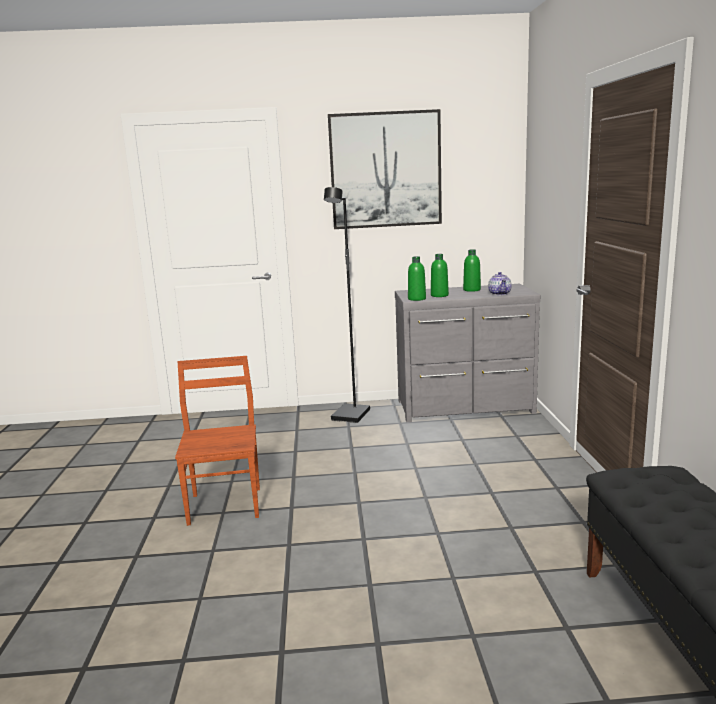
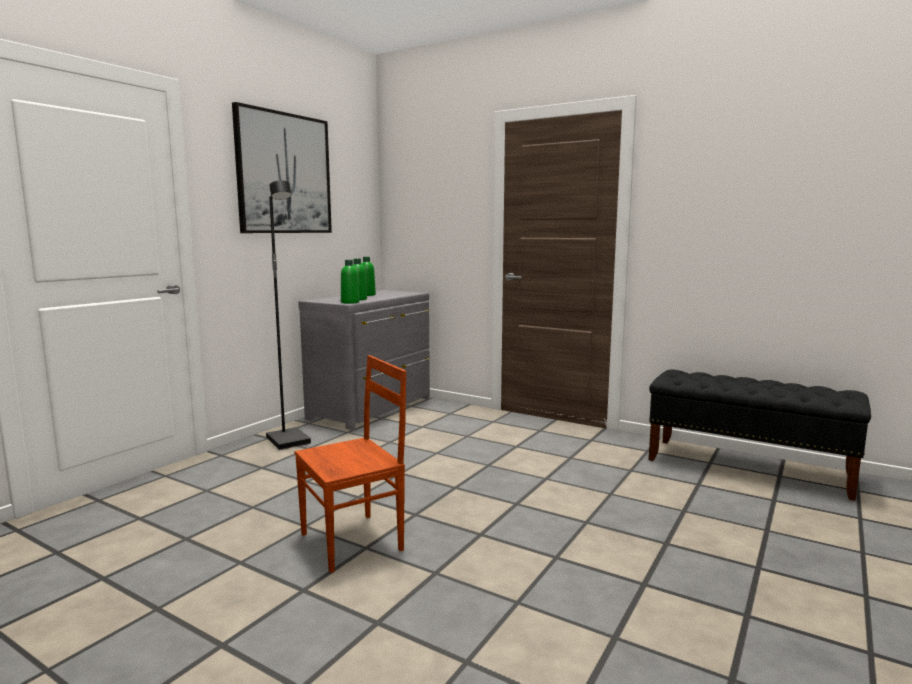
camera: 55 degrees left, 5 degrees down
(226, 505) = (354, 542): brown chair -> brown chair turned 120 degrees clockwise
(499, 293) = (400, 294): teapot -> none

